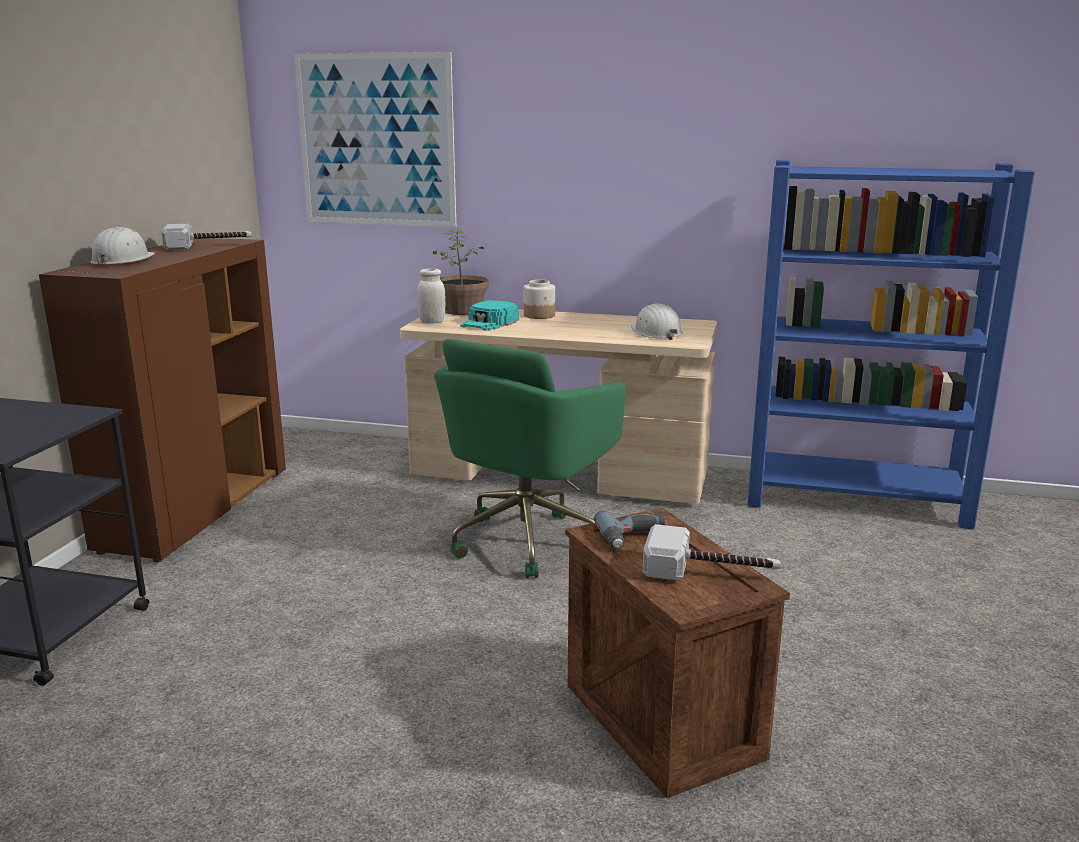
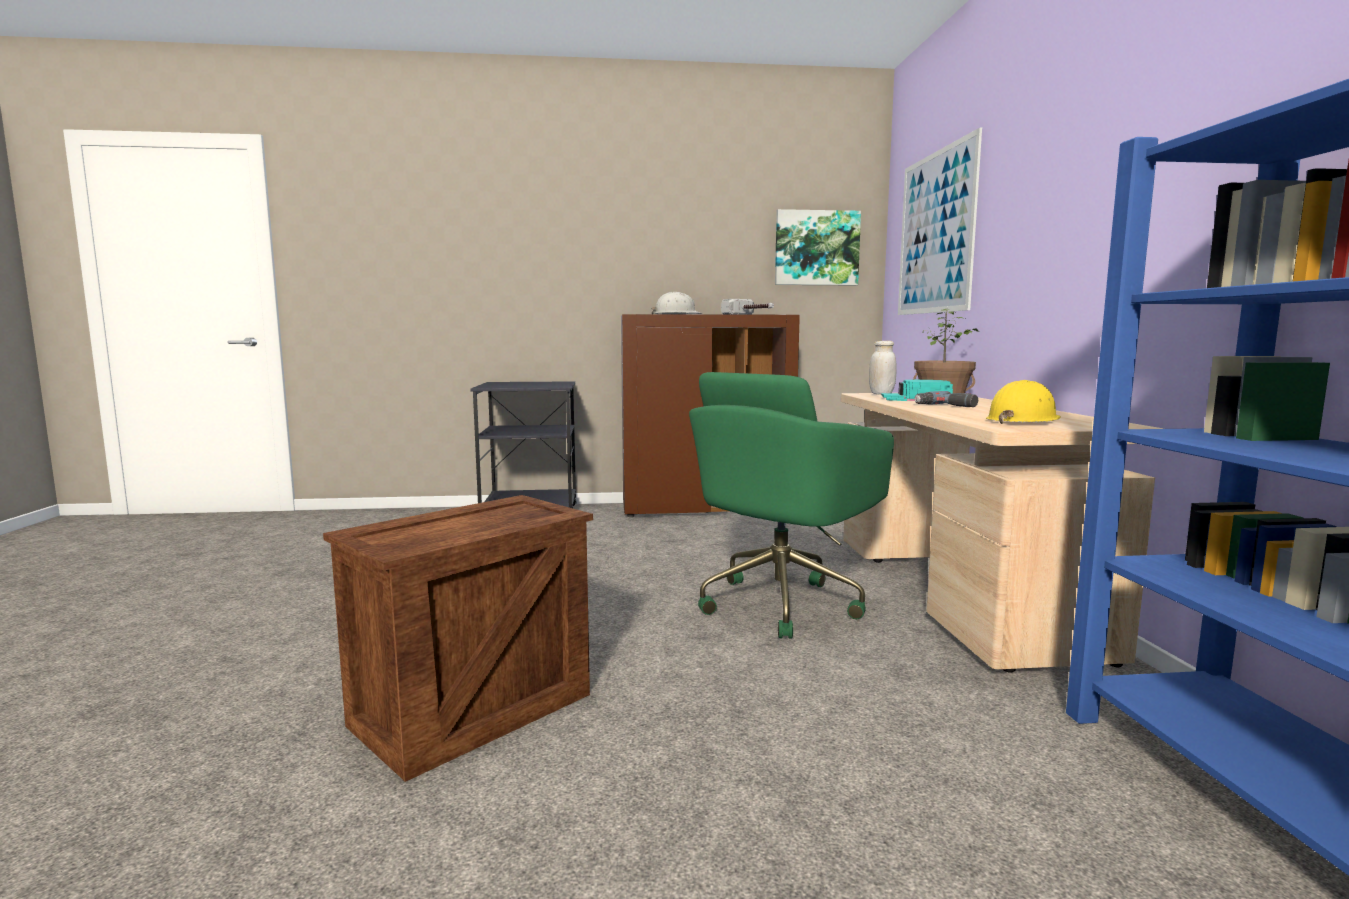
camera: 70 degrees right, 10 degrees down
(204, 143) = (816, 248): none -> picture
(529, 540) = (783, 603): green office chair -> green office chair turned 60 degrees counterclockwise
(539, 315) = (985, 402): jar -> none
(633, 537) = (511, 510): power drill -> power drill (946, 406)
(655, 332) = (1023, 420): white hard hat -> yellow hard hat
(710, 571) = (434, 535): hammer -> none

